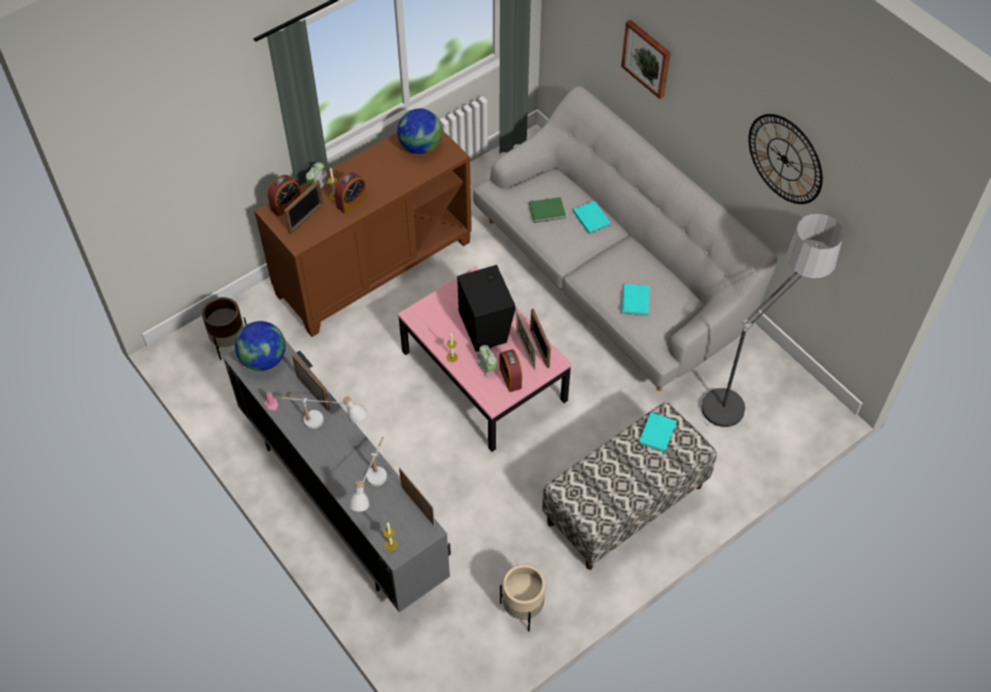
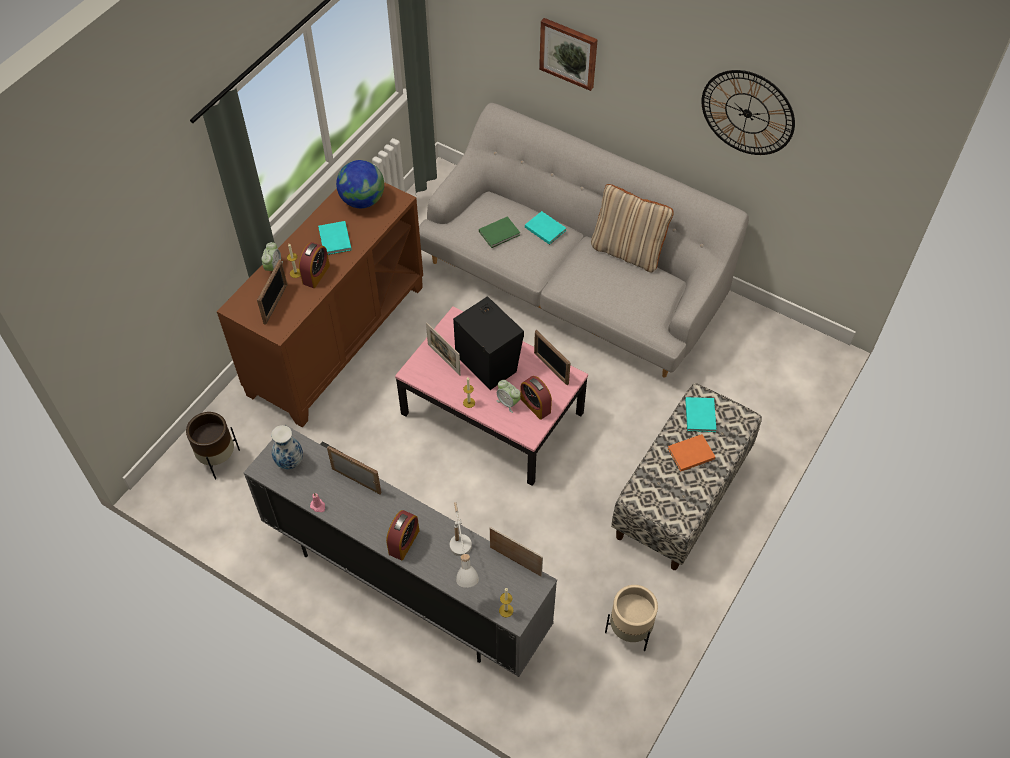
camera: 20 degrees left, 0 degrees up
(264, 359) = (289, 462): globe -> vase
(286, 205) = (248, 296): alarm clock -> alarm clock (404, 542)
(327, 425) = (386, 509): white table lamp -> none
(525, 351) = (538, 374): picture frame -> picture frame (444, 359)
(631, 464) = (689, 453): none -> orange book
(635, 301) = (621, 296): turquoise book -> turquoise book (334, 240)
(660, 261) = (628, 251): none -> beige pillow
(747, 390) = (744, 352): floor lamp -> none

